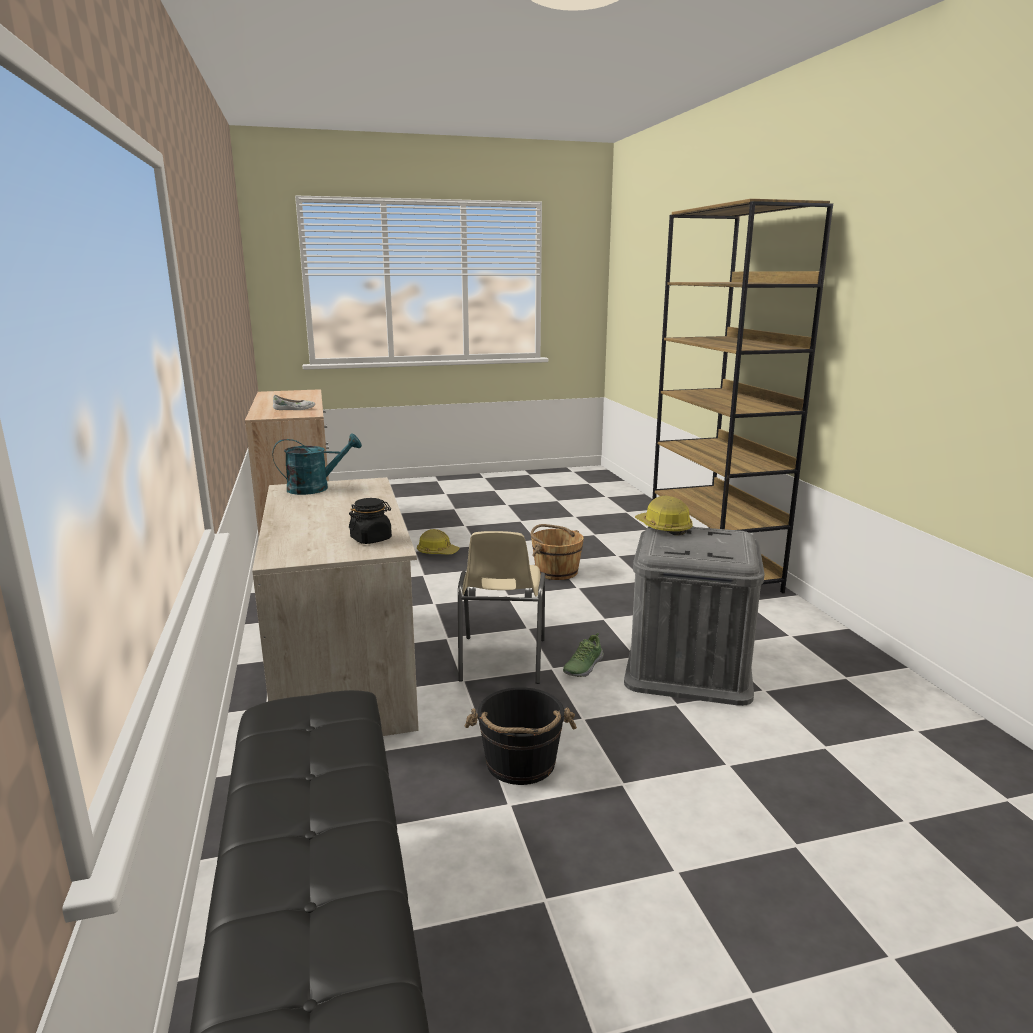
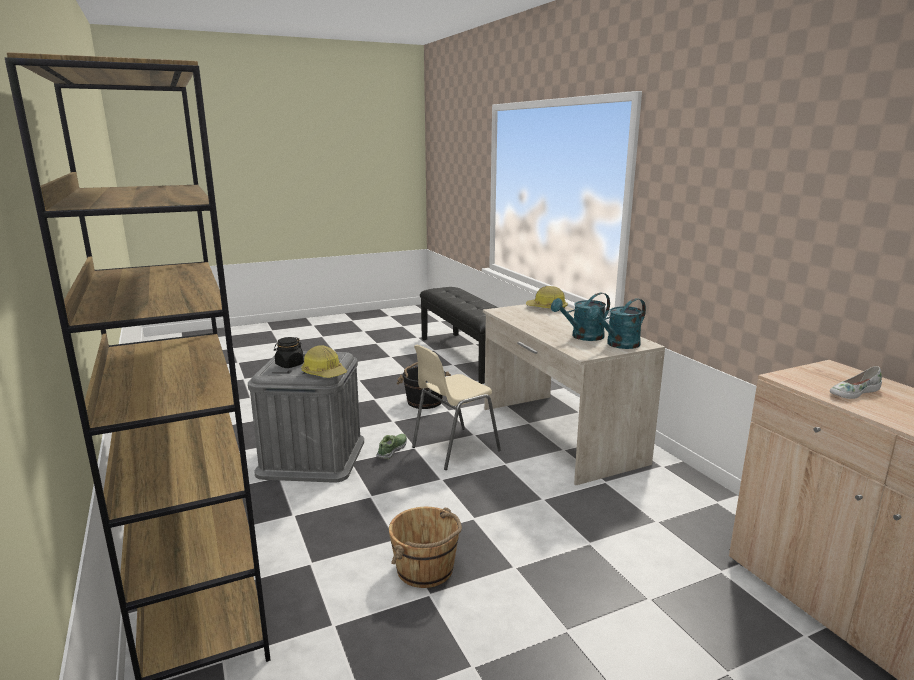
camera: 170 degrees right, 0 degrees up
(338, 498) = (583, 337): none -> turquoise watering can
(371, 539) = (516, 314): black jar -> black jar (289, 365)
(437, 552) = (613, 599): hard hat -> hard hat (547, 308)
(501, 661) = (453, 449): beige chair -> beige chair turned 120 degrees counterclockwise

